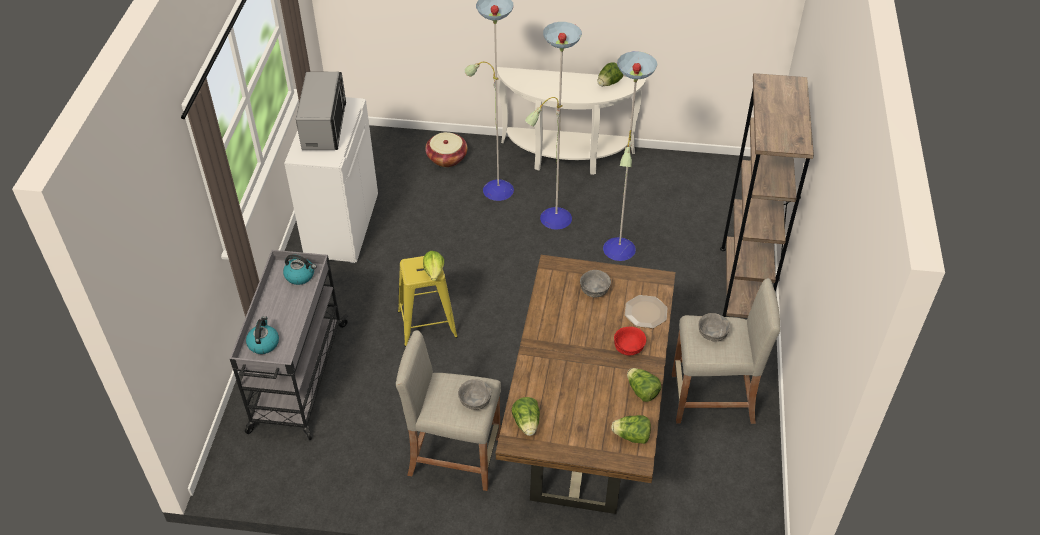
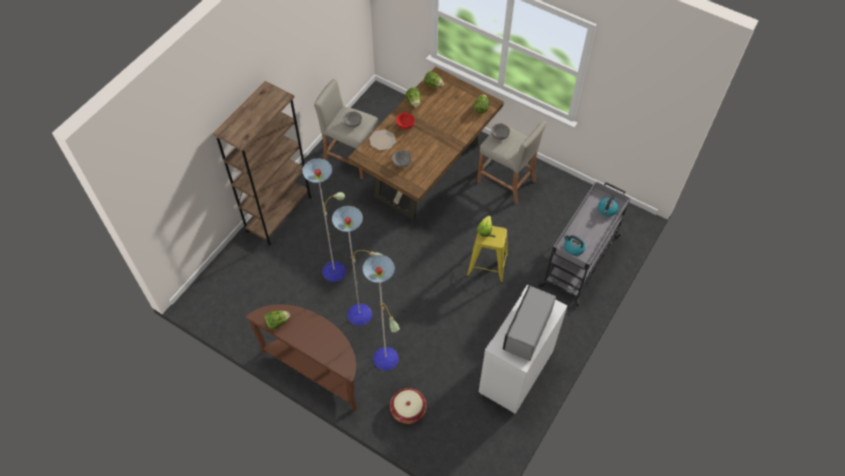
camera: 155 degrees left, 10 degrees up
(566, 157) = (317, 369): white console table -> brown console table

